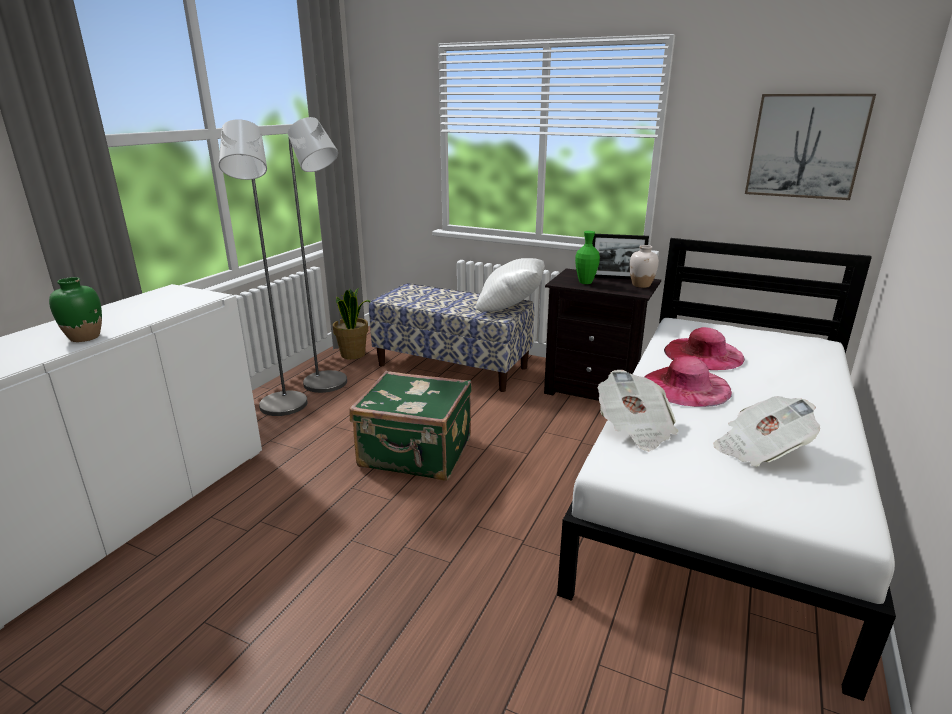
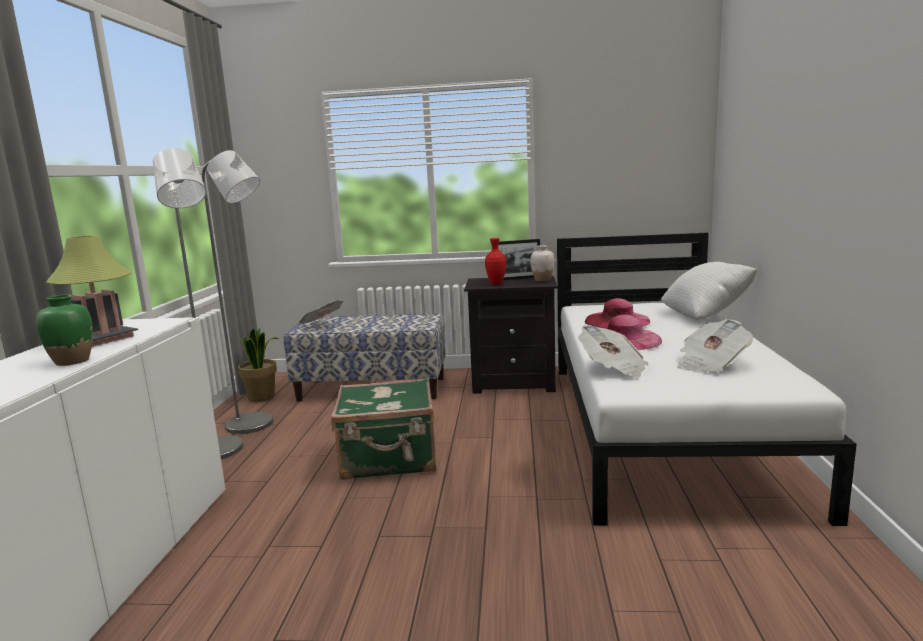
camera: 20 degrees left, 10 degrees down
(135, 312) = (102, 340): none -> table lamp
(410, 296) = (321, 325): none -> newspaper
(511, 307) = (426, 319): white pillow -> white pillow (705, 314)
(585, 282) = (496, 284): green vase -> red vase
(805, 146) = (643, 157): picture -> none

